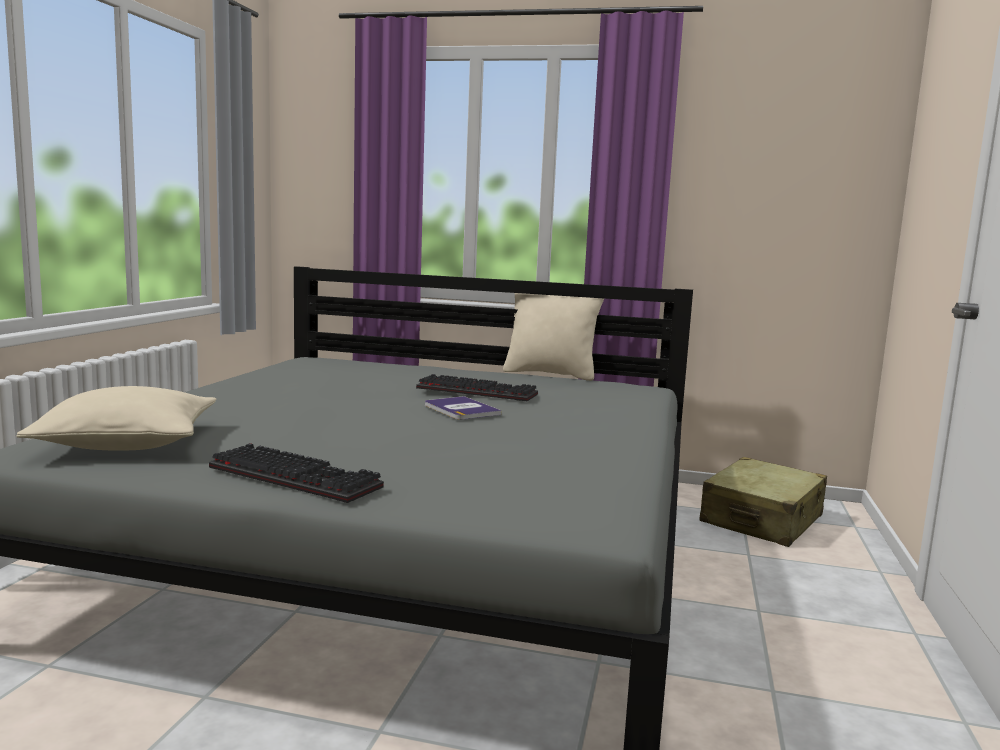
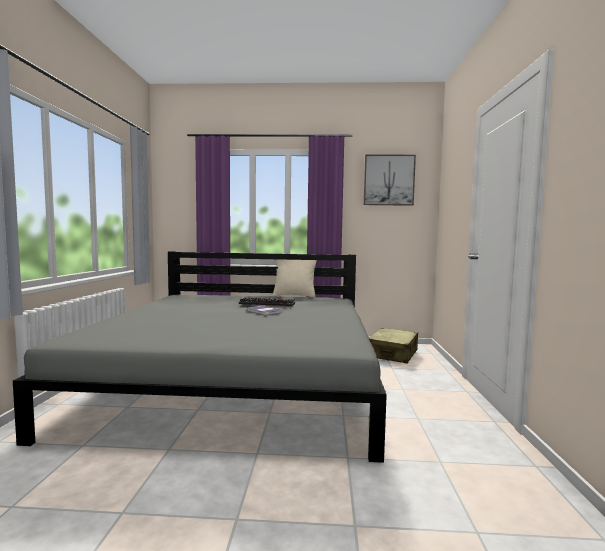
camera: 10 degrees left, 5 degrees down
(127, 442) = (115, 333): beige pillow -> none
(299, 477) = (209, 341): keyboard -> none
(786, 117) = (388, 180): none -> picture

